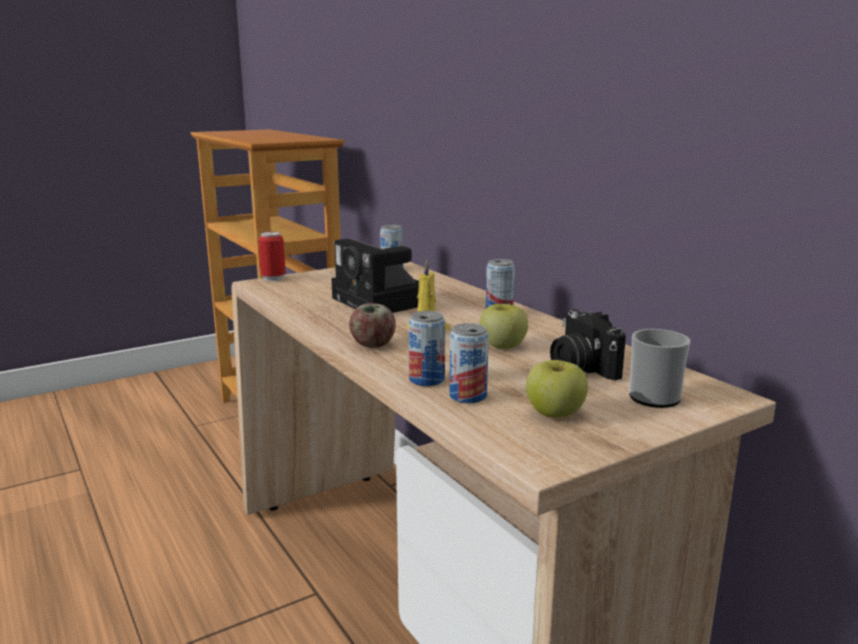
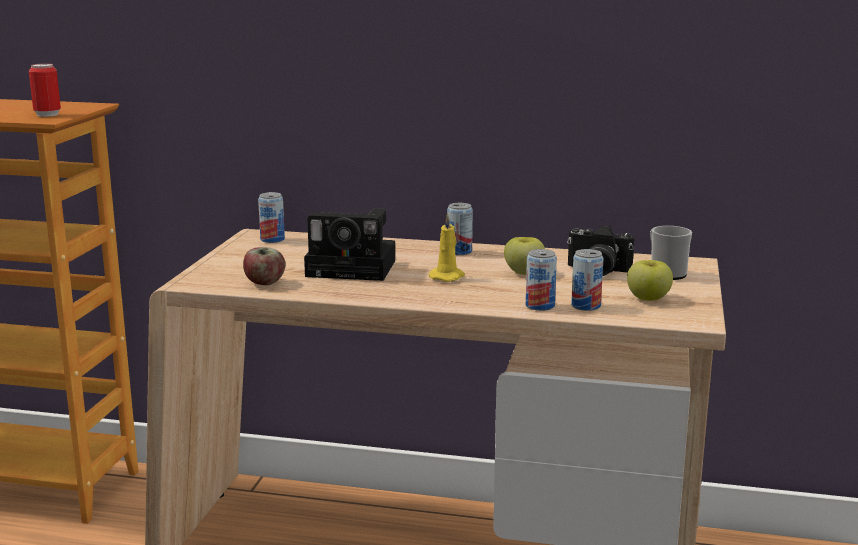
camera: 45 degrees left, 0 degrees up
(273, 278) = (193, 276): can -> can (47, 114)
(372, 345) = (444, 298): apple -> apple (264, 283)

